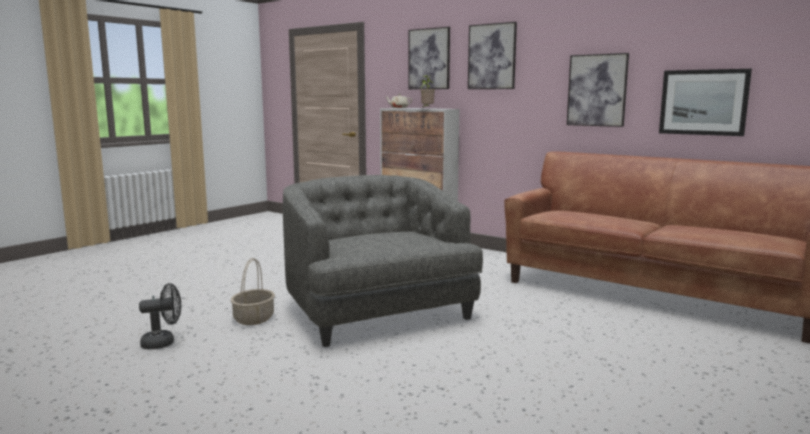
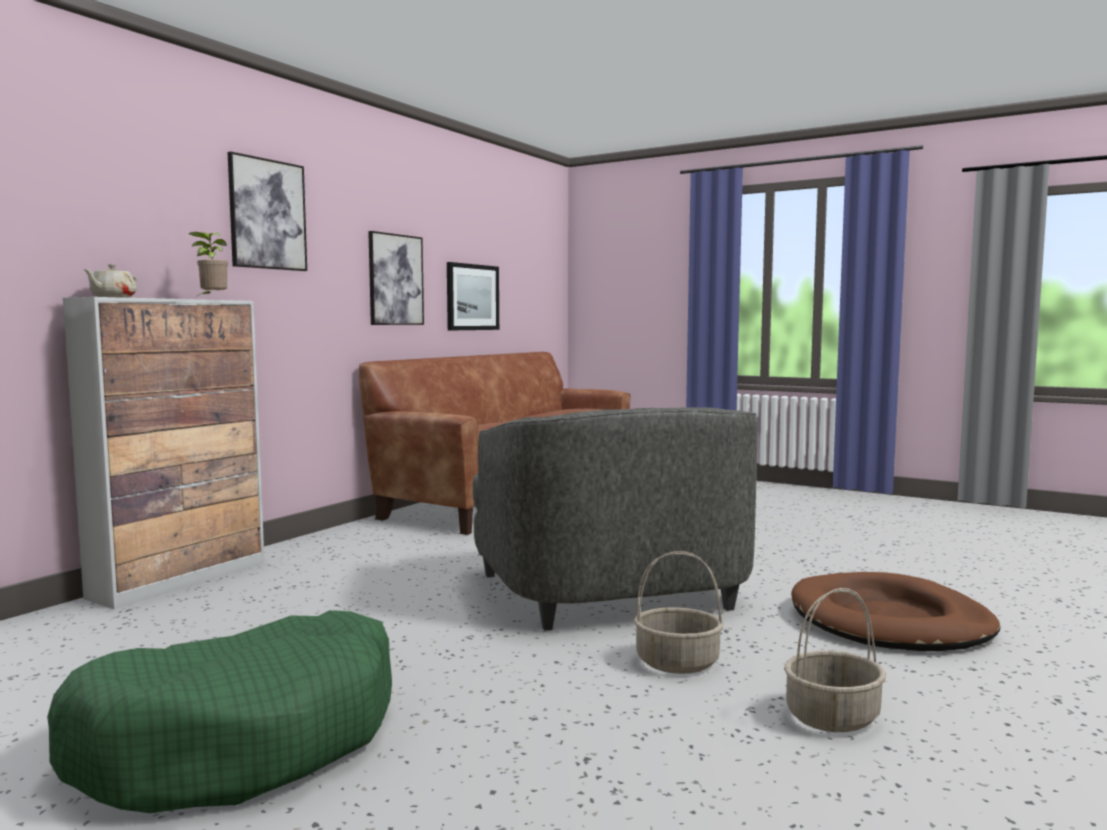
camera: 95 degrees left, 5 degrees down
(163, 342) = (832, 717): black fan -> basket
(245, 261) = (242, 740): none -> green dog bed
(269, 390) = (890, 621): none -> brown dog bed
(377, 313) = (611, 590): grey armchair -> grey armchair turned 75 degrees counterclockwise
(429, 59) = (144, 197): picture -> none

